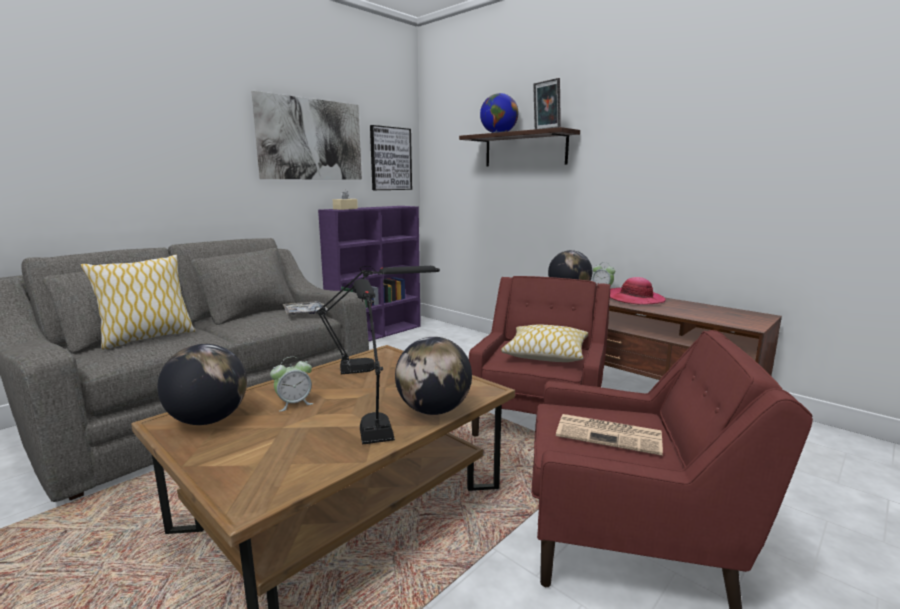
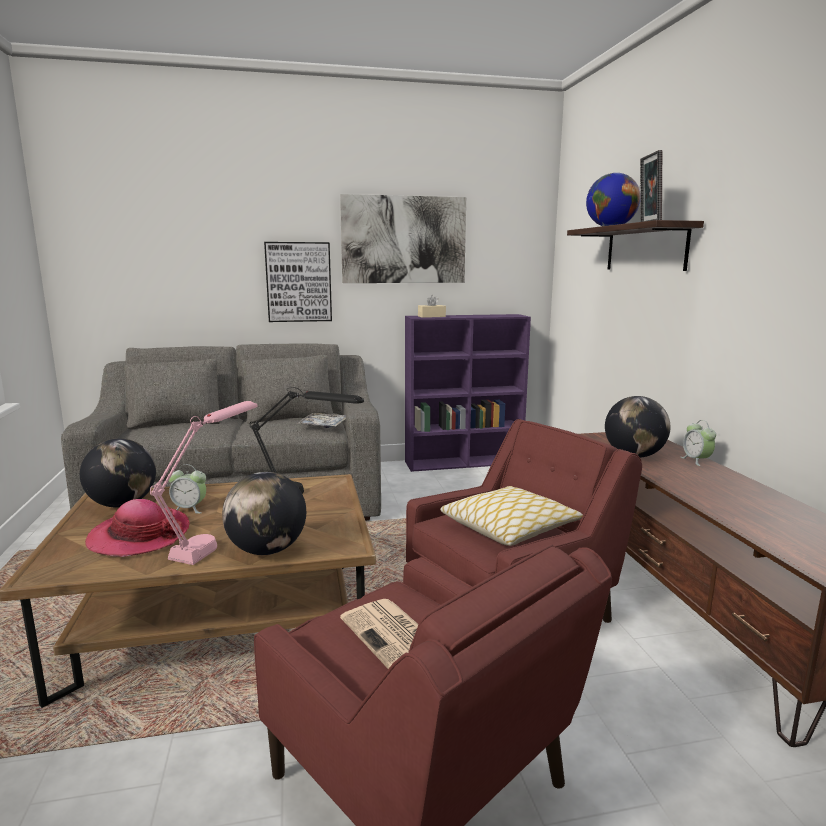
camera: 35 degrees right, 0 degrees up
(147, 338) = (179, 426): pillow -> none
(372, 416) = (216, 538): black table lamp -> pink table lamp
(390, 159) = (508, 258): picture -> picture (298, 282)
(634, 299) = (716, 484): hat -> hat (139, 536)

